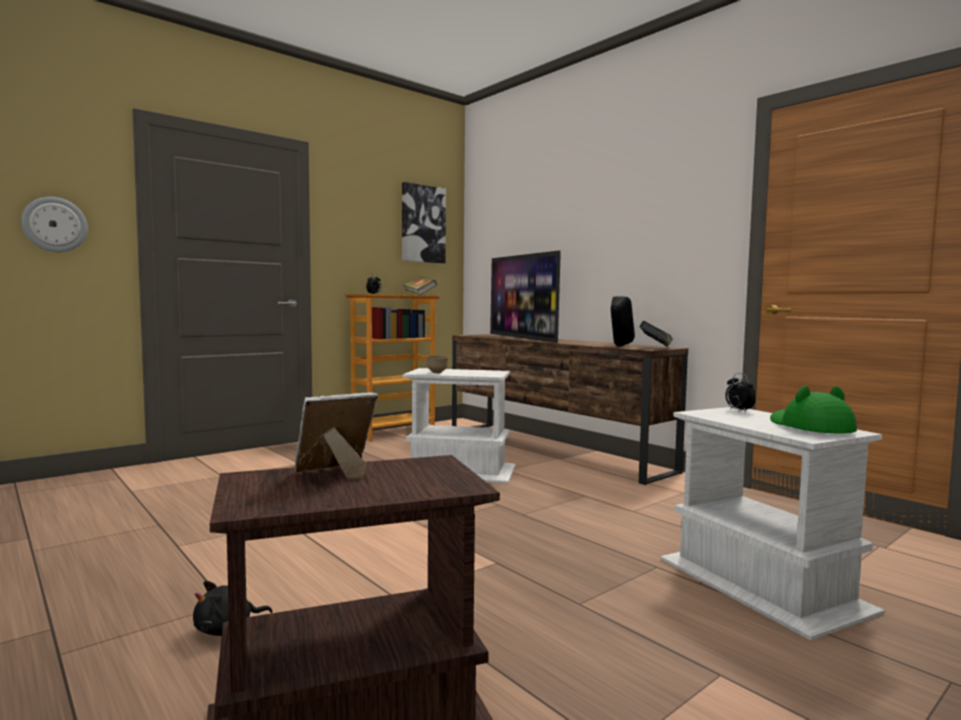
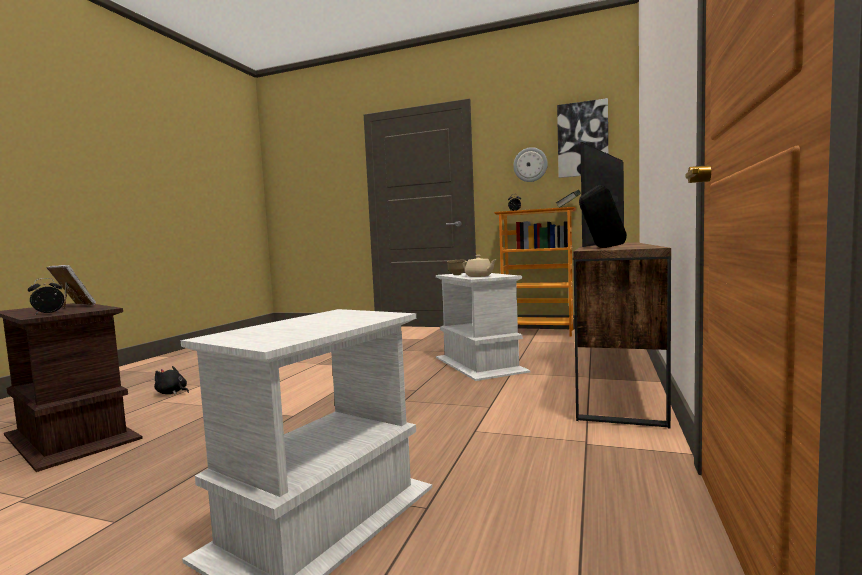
camera: 60 degrees right, 0 degrees up
(55, 224) = (332, 190): wall clock -> wall clock (530, 165)
(480, 373) = (479, 276): none -> beige teapot
(656, 348) = (620, 248): book -> none
(738, 410) = (376, 315): alarm clock -> alarm clock (48, 313)
(809, 427) = (285, 333): green hat -> none

